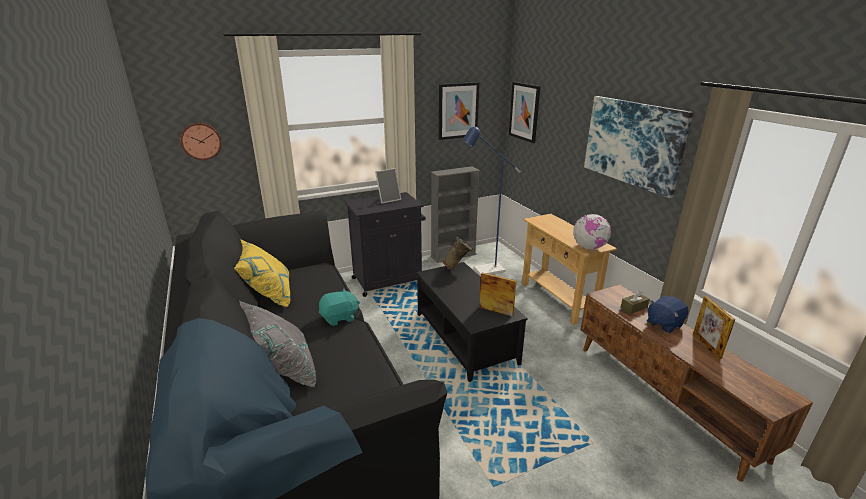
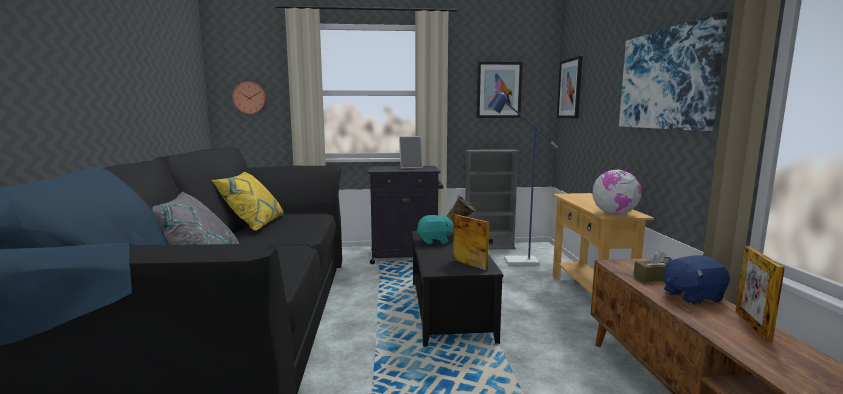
camera: 20 degrees right, 15 degrees down
(339, 318) = (293, 242): turquoise plush toy -> turquoise plush toy (435, 241)

